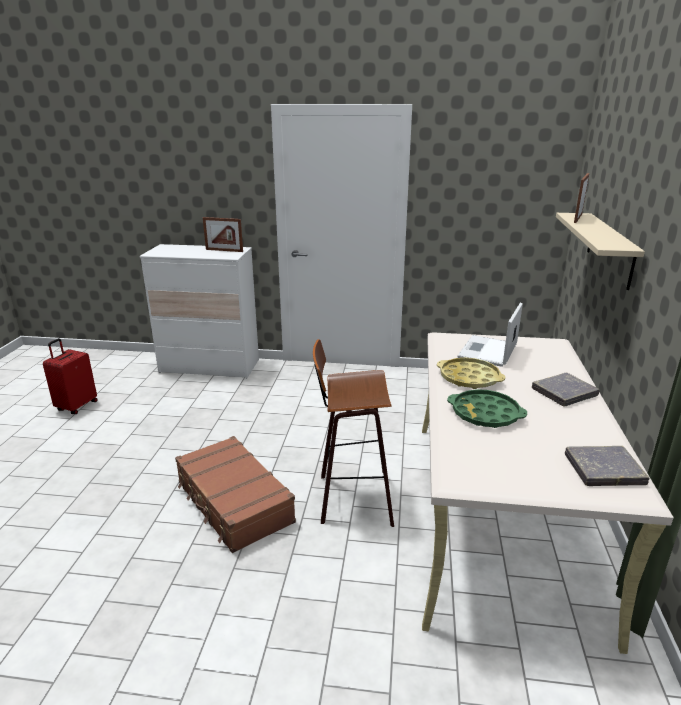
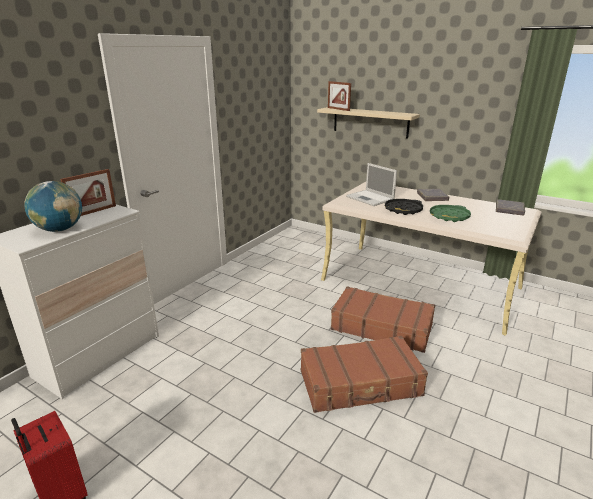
camera: 65 degrees left, 0 degrees up
(182, 253) = (59, 230): none -> globe
(352, 498) = (381, 327): stool -> brown suitcase
(469, 378) = (403, 210): yellow tray -> black tray

